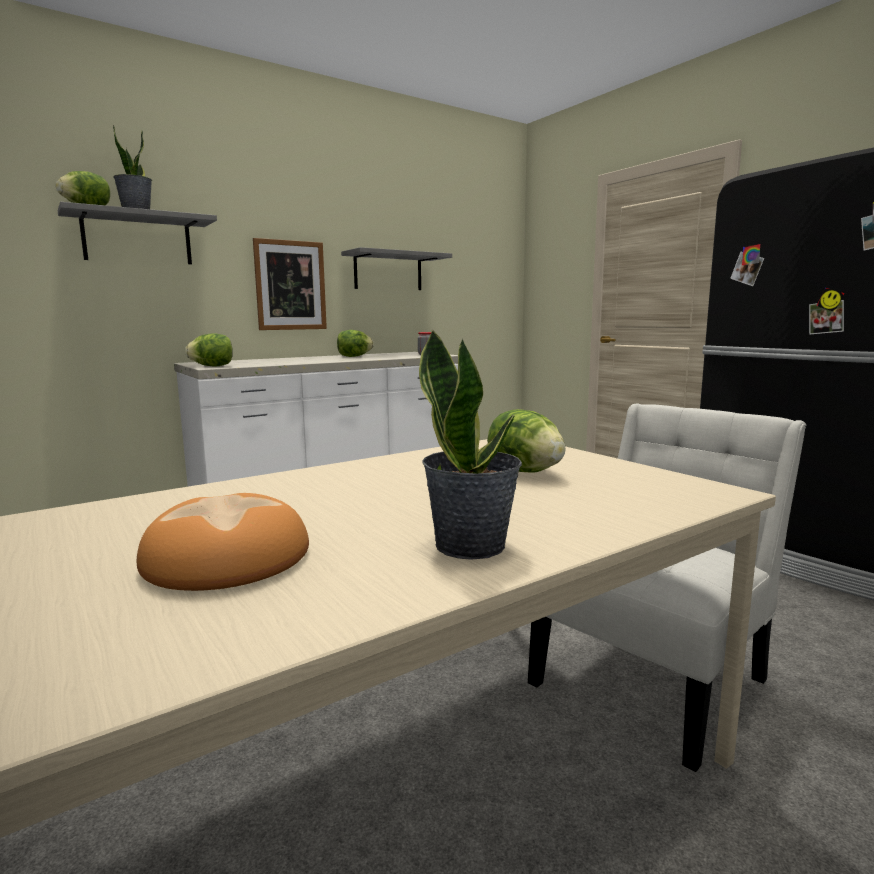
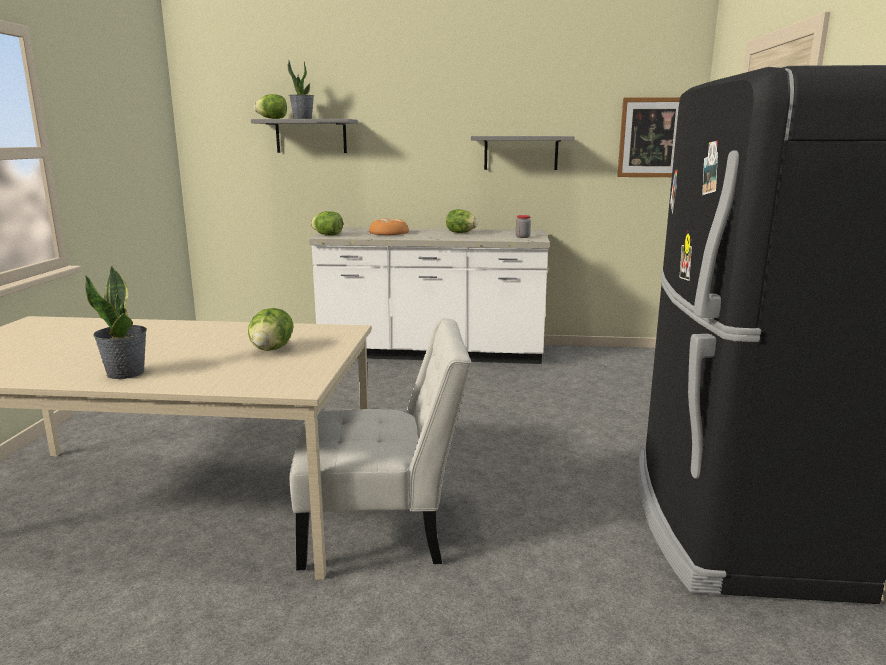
camera: 40 degrees right, 5 degrees up
(227, 558) = (63, 353): bread -> bread (388, 233)
(290, 285) = (424, 167): picture -> picture (651, 138)

